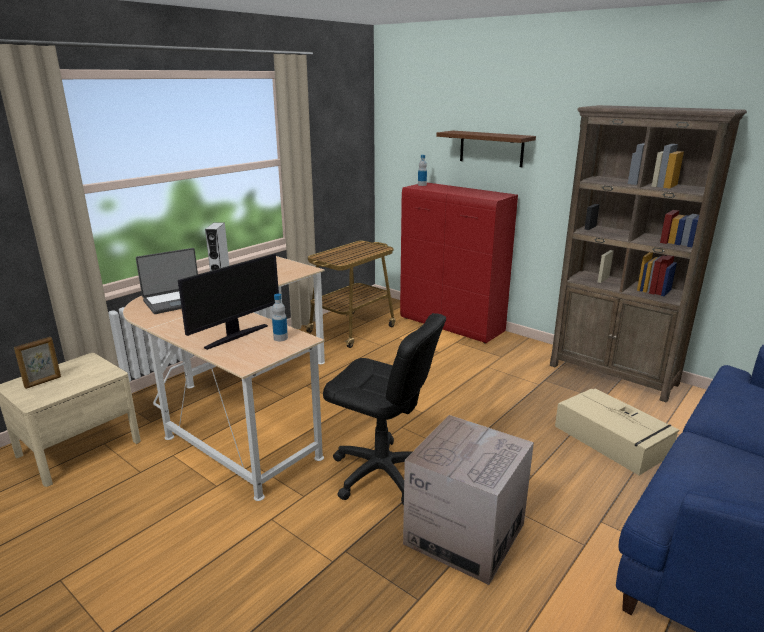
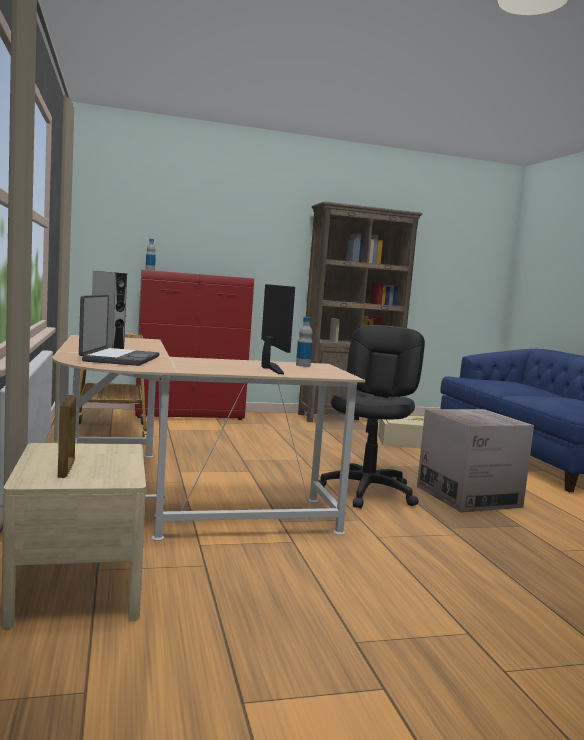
camera: 55 degrees left, 15 degrees down
(382, 473) = (367, 492): black office chair -> black office chair turned 45 degrees counterclockwise
(491, 148) = (215, 237): brown shelf -> none

